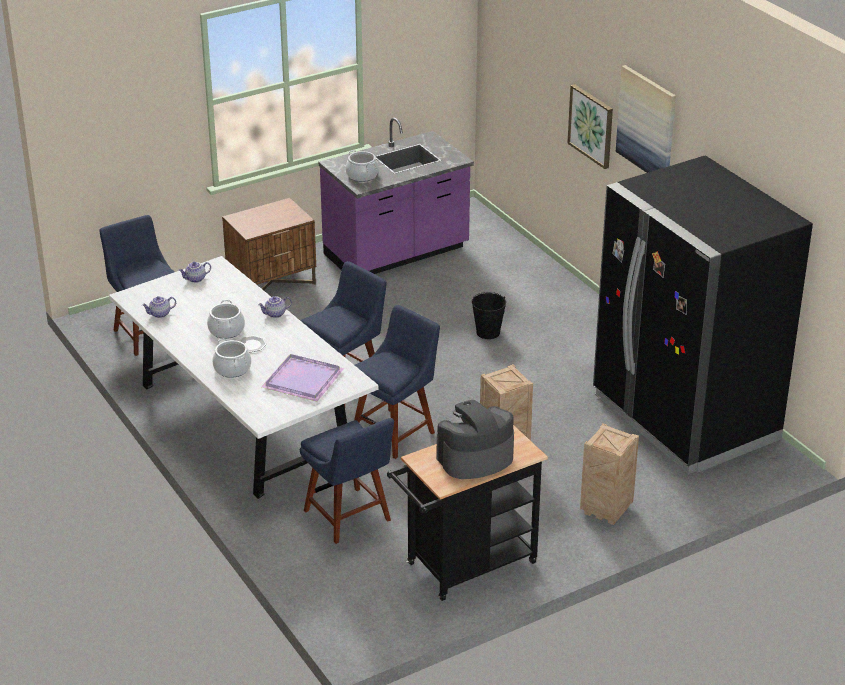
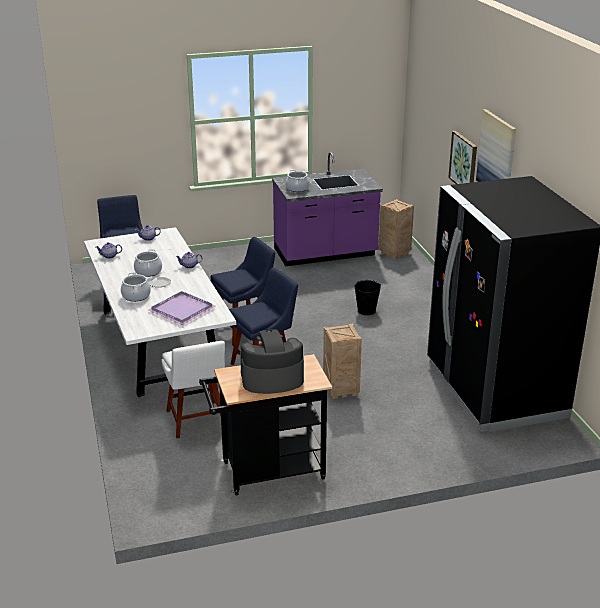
camera: 15 degrees right, 5 degrees down
(272, 282) = (229, 260): brown nightstand -> none
(349, 518) = (197, 421): blue chair -> white chair
(605, 510) = (400, 448): crate -> crate (393, 253)

